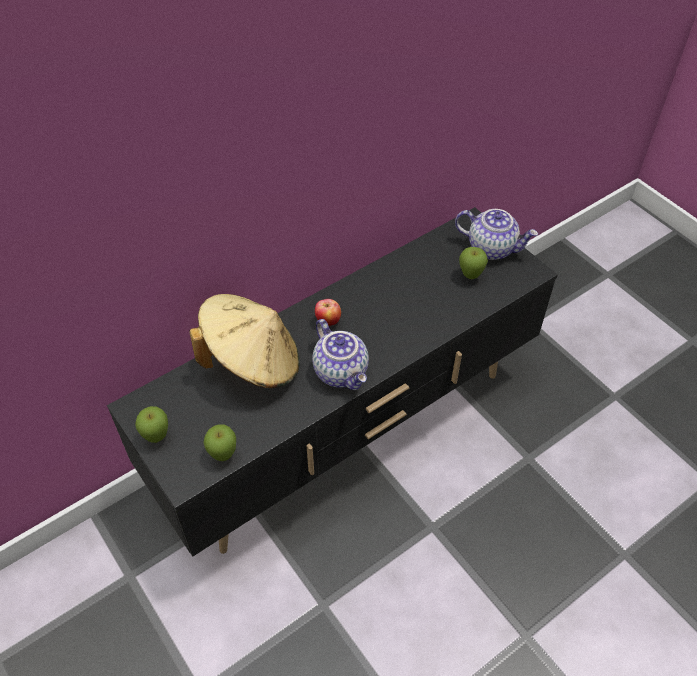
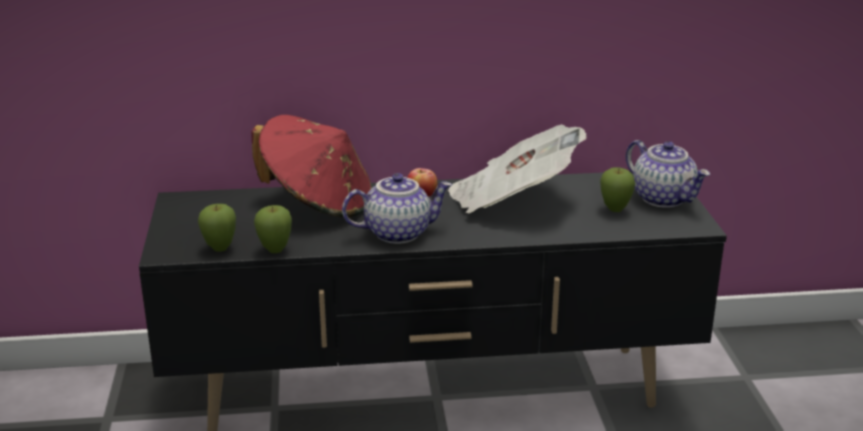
camera: 30 degrees right, 25 degrees down
(157, 437) = (176, 221): apple -> apple (275, 250)
(252, 361) = (317, 203): beige hat -> red hat
(342, 372) = (398, 233): teapot -> teapot turned 105 degrees counterclockwise
(393, 294) = (512, 200): none -> newspaper

